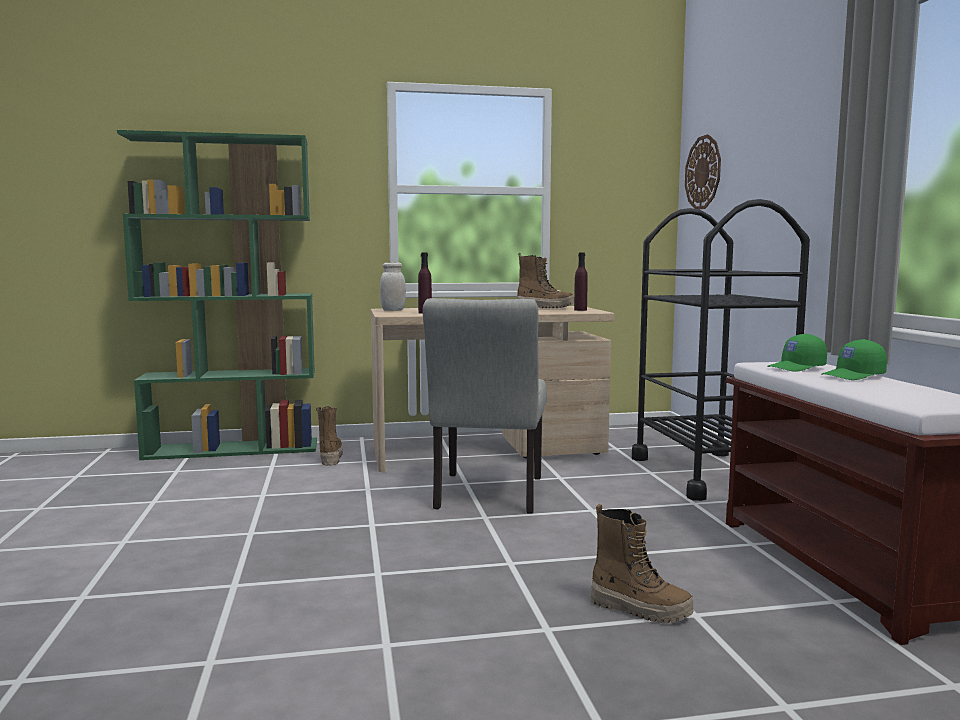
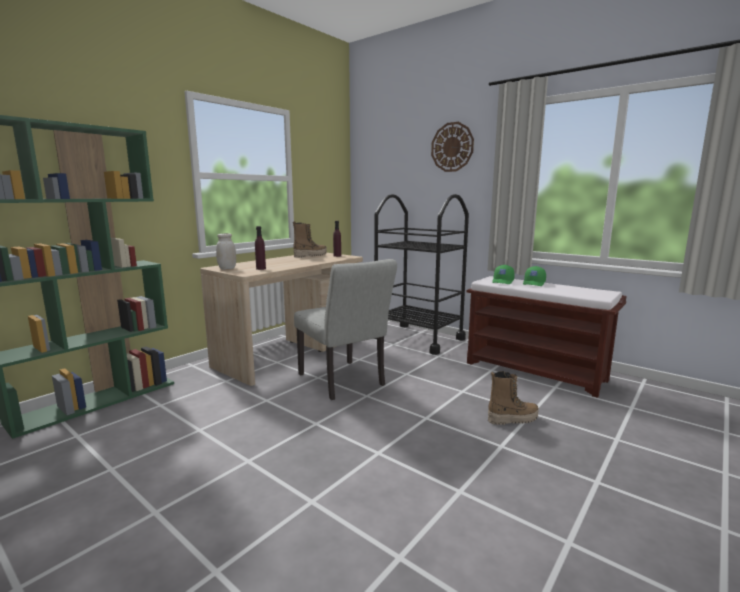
camera: 40 degrees left, 5 degrees up
(330, 457) = (195, 385): boot -> none
(703, 172) = (374, 171): wall clock -> wall clock (452, 147)

